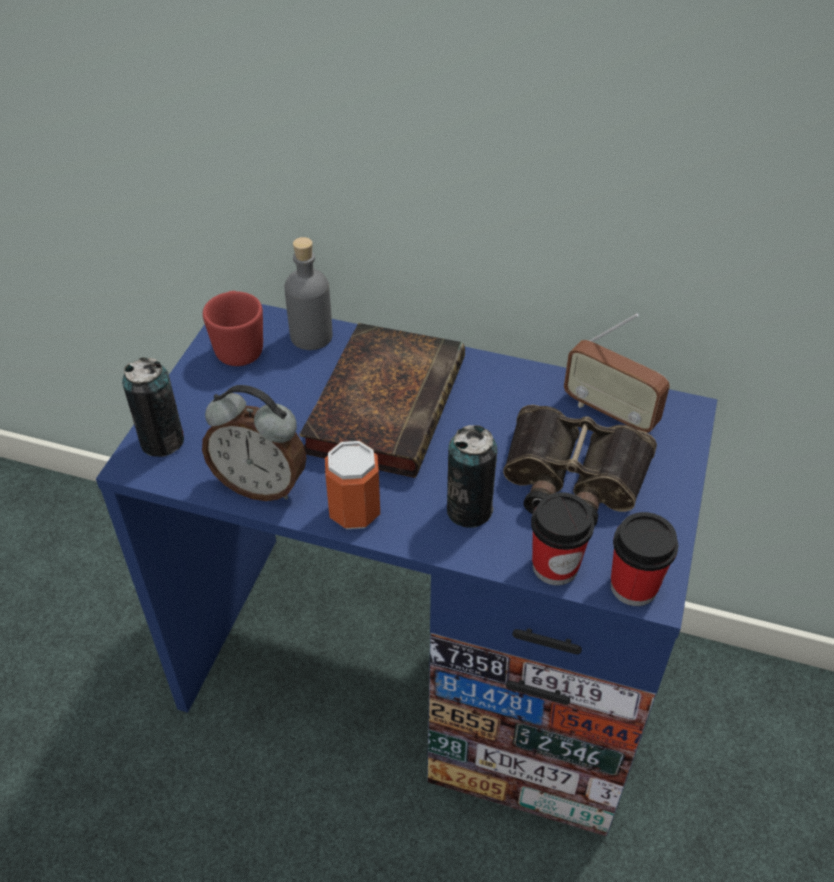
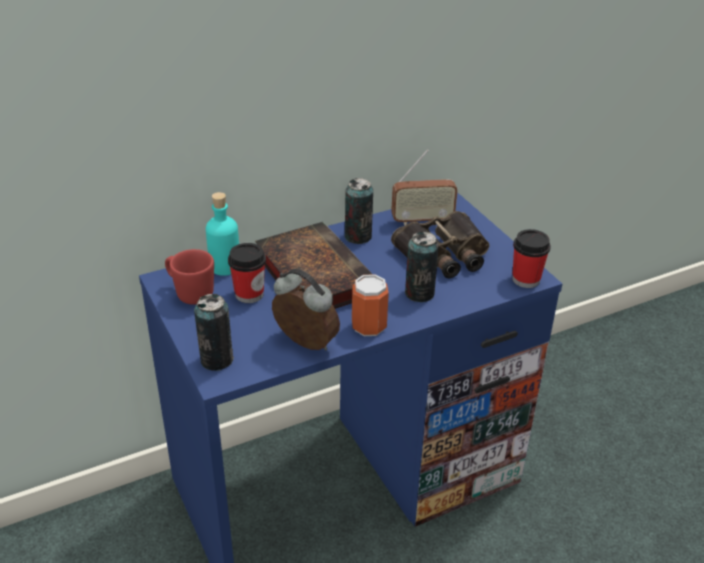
camera: 45 degrees left, 10 degrees down
(261, 485) = (304, 344): alarm clock -> alarm clock turned 120 degrees counterclockwise
(311, 336) = (225, 266): grey bottle -> turquoise bottle
(500, 387) = (358, 236): none -> can
(555, 566) = (486, 292): cup -> cup (249, 294)

